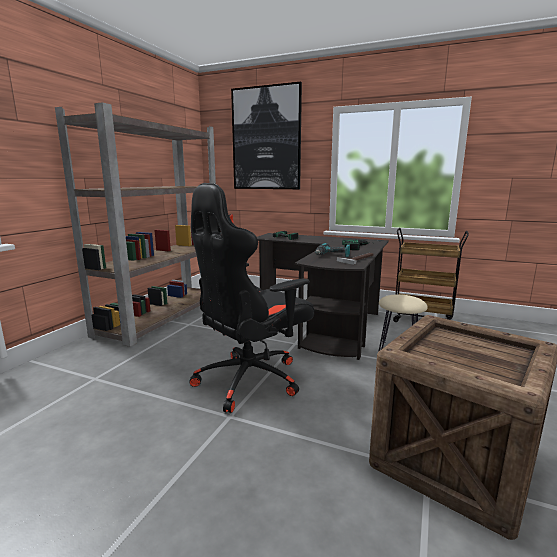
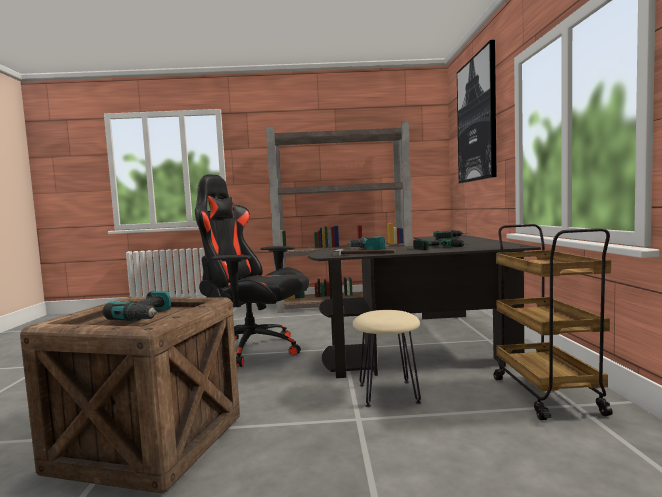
camera: 65 degrees right, 10 degrees down
(467, 349) = (147, 316): none -> power drill

